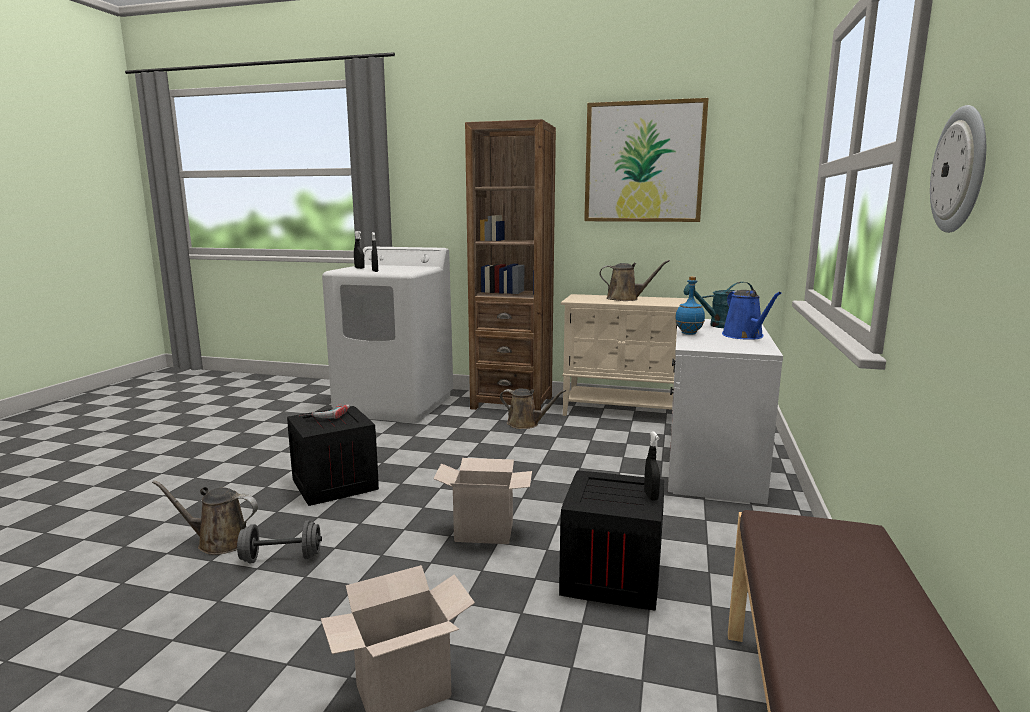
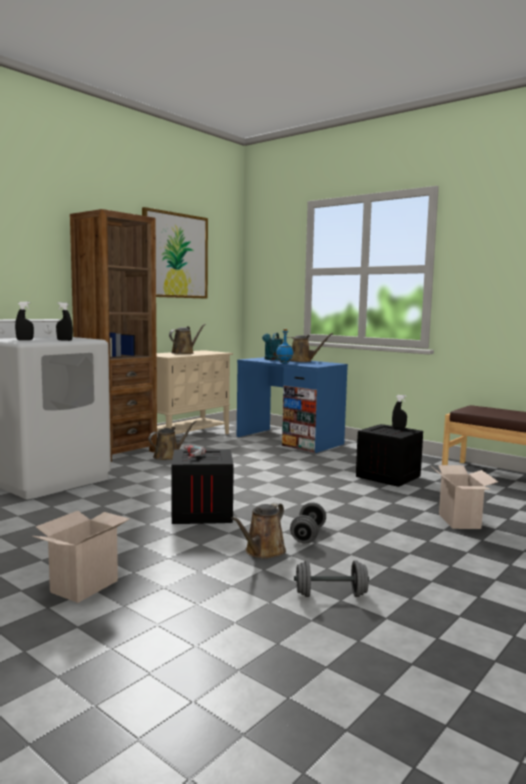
camera: 65 degrees left, 5 degrees down
(86, 608) = (331, 595): none -> grey dumbbell
(486, 532) = (322, 488): cardboard box -> cardboard box (84, 585)
(713, 463) = (289, 440): white desk -> blue desk
(745, 336) = (302, 361): blue watering can -> brown watering can
(961, 170) = (487, 278): wall clock -> none

